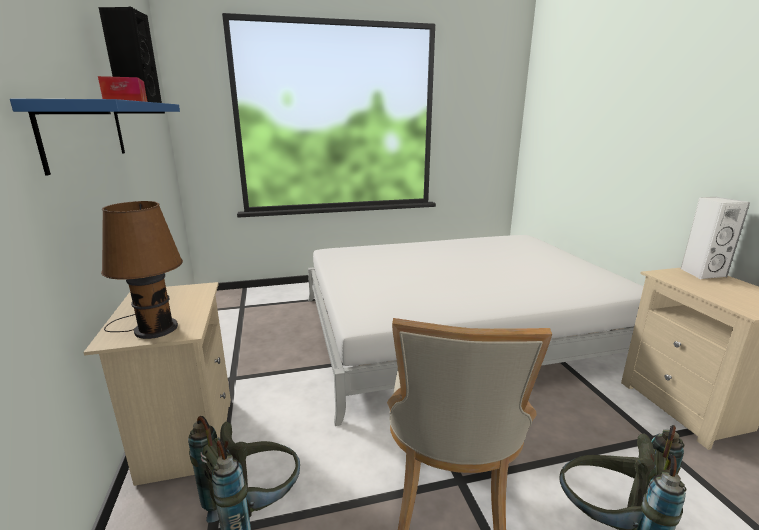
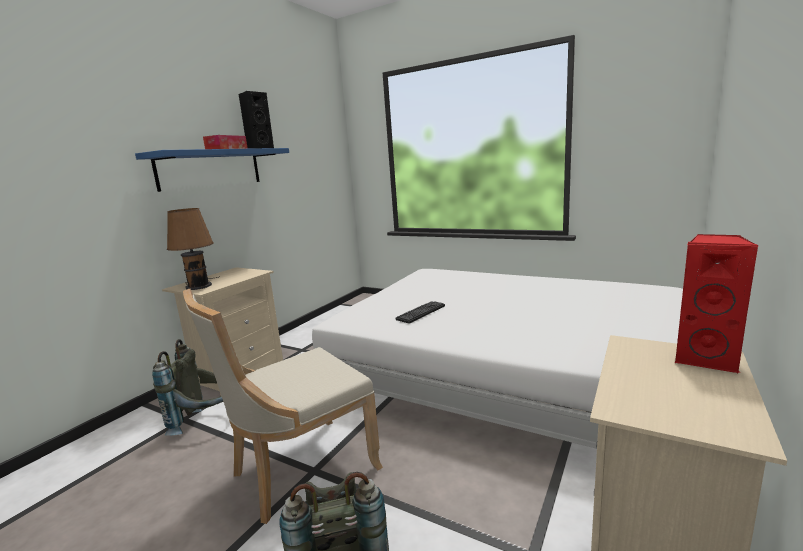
camera: 45 degrees right, 5 degrees down
(419, 291) = (421, 312): none -> keyboard
(701, 273) = (705, 359): white speaker -> red speaker

